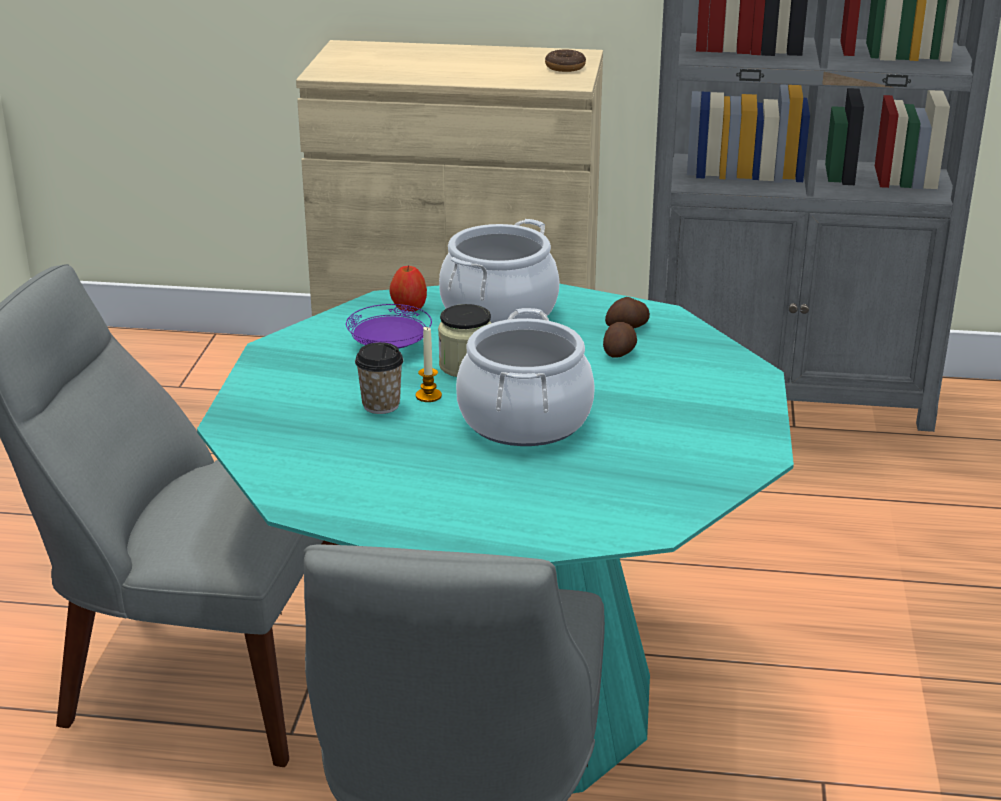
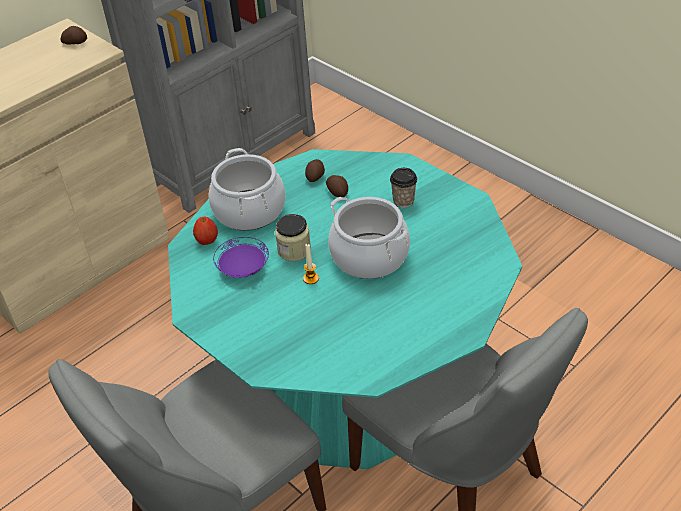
camera: 50 degrees left, 15 degrees up
(381, 405) = (302, 300): cup -> cup (403, 201)
(565, 67) = (75, 42): donut -> potato

